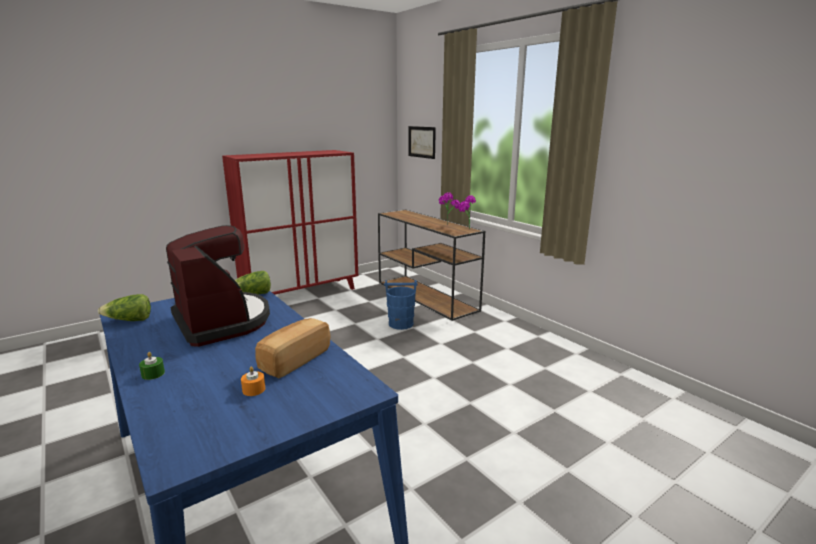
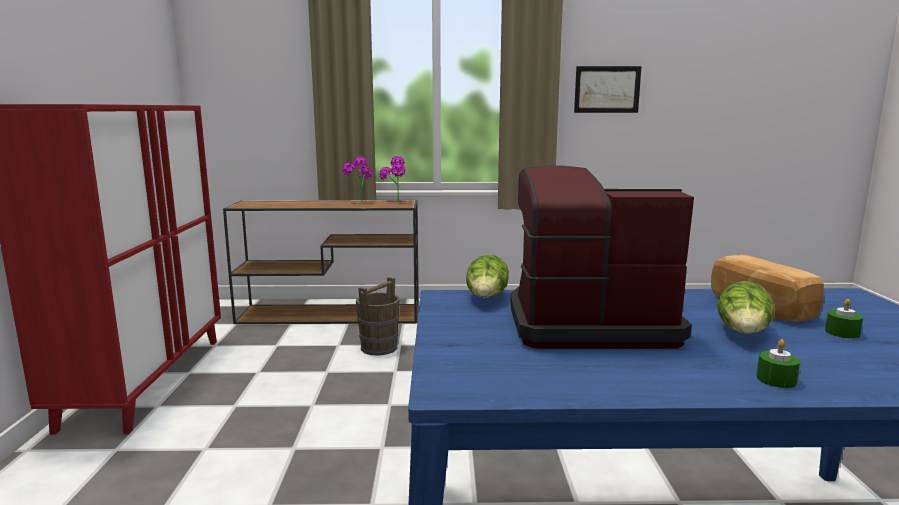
camera: 55 degrees left, 5 degrees down
(129, 320) = (503, 383): lettuce -> lettuce (743, 333)
(254, 389) = (842, 333): orange candle -> green candle
(400, 324) = (378, 348): blue bucket -> brown bucket
(421, 142) = (249, 95): picture -> picture (607, 89)

